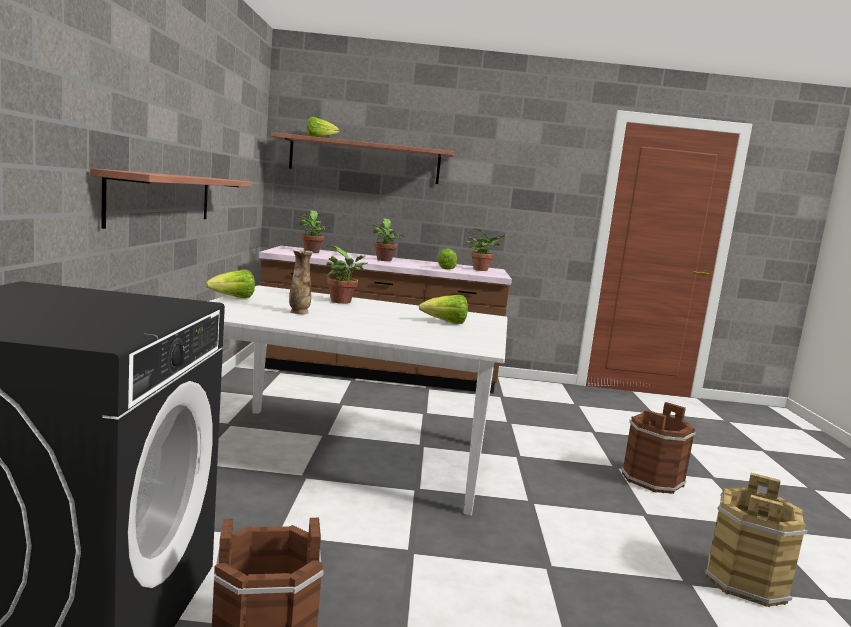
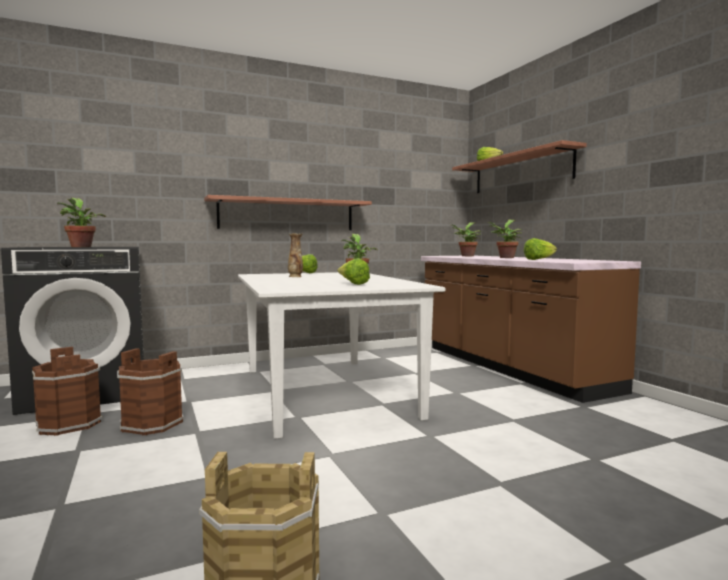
camera: 65 degrees right, 5 degrees down
(482, 270) = (588, 260): potted plant -> potted plant (81, 247)
(653, 480) = (503, 511): brown bucket -> brown bucket (151, 424)

